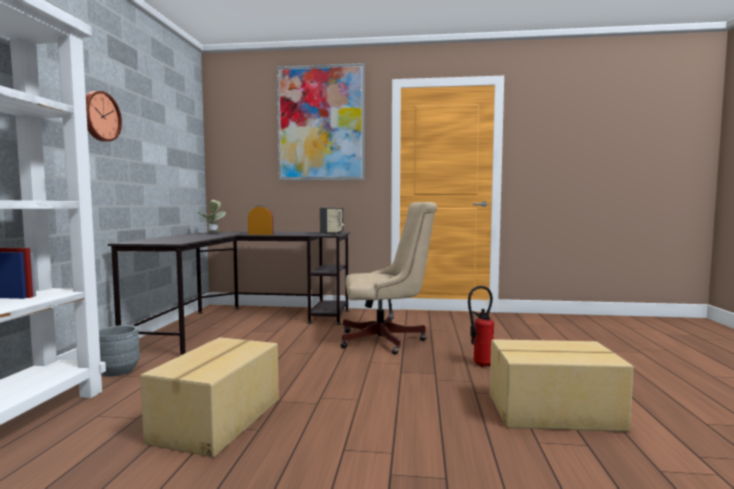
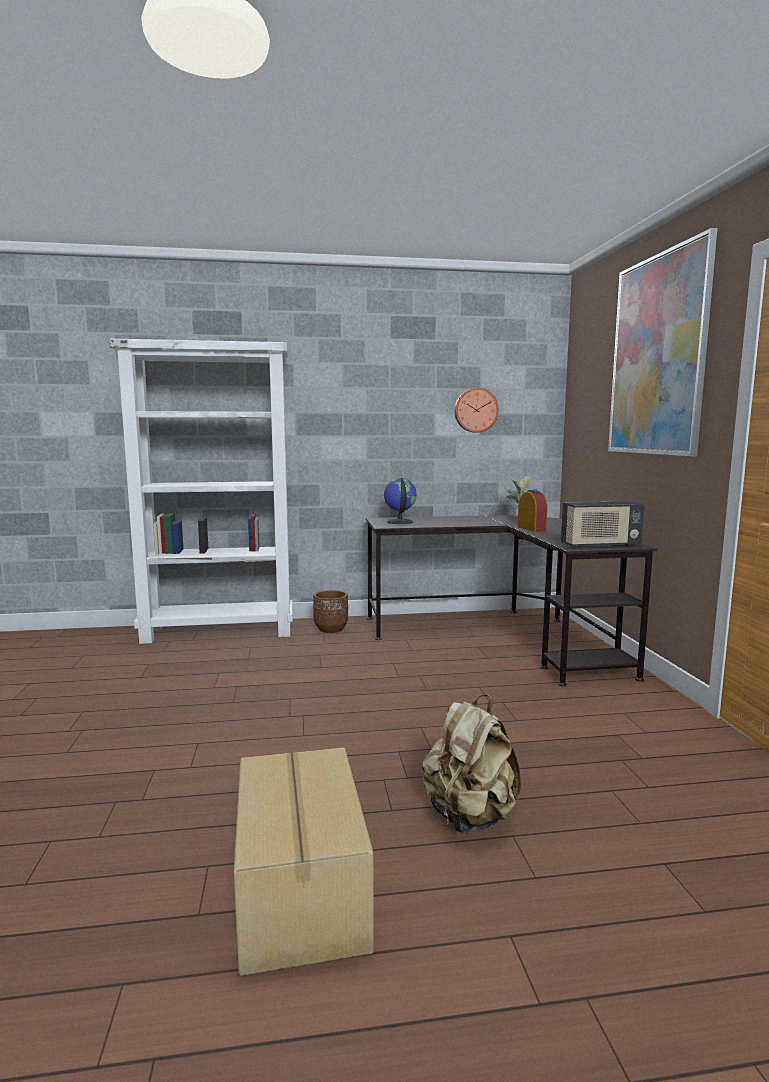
camera: 75 degrees right, 5 degrees up
(99, 116) = (372, 400): wall clock -> wall clock (475, 410)
(118, 371) = (331, 629): grey planter -> brown planter
(163, 241) = (399, 522): none -> globe
(219, 420) = (248, 684): cardboard box -> none
(387, 340) = (520, 728): beige office chair -> none
(479, 364) = (470, 817): fire extinguisher -> beige backpack

